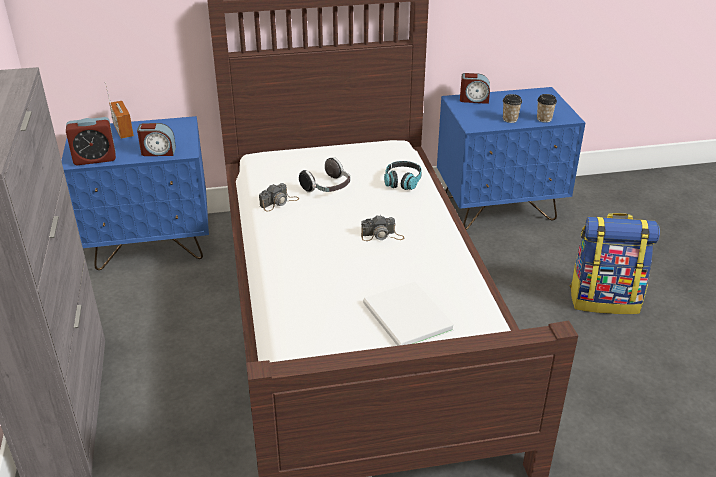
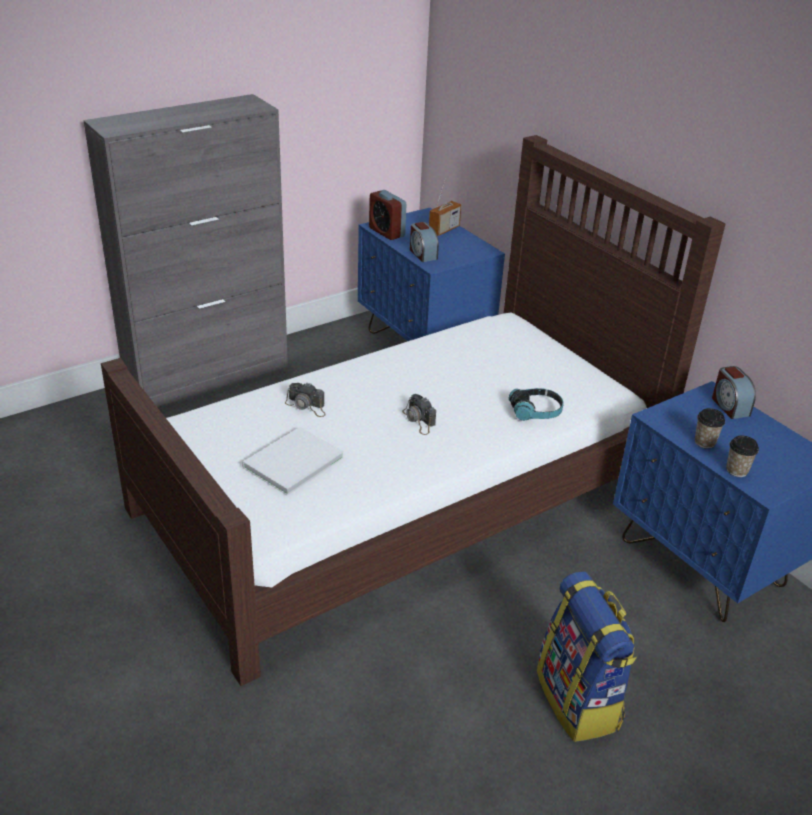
camera: 65 degrees right, 0 degrees up
(279, 202) = (432, 348): camera -> camera (307, 406)
(328, 188) = (480, 369): headphones -> none

